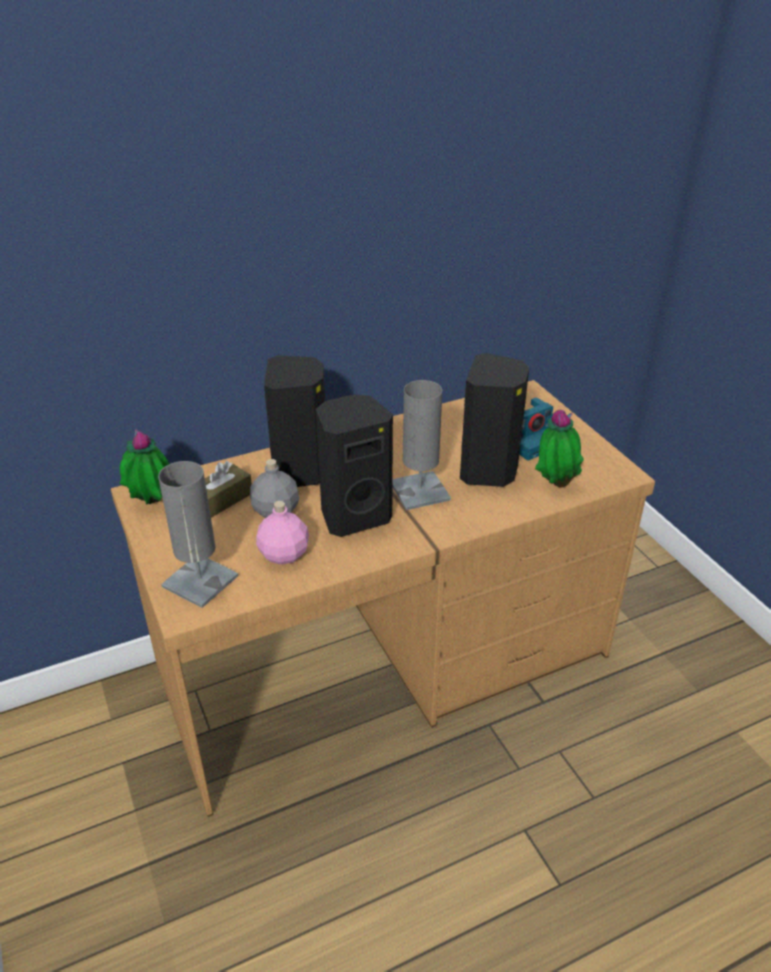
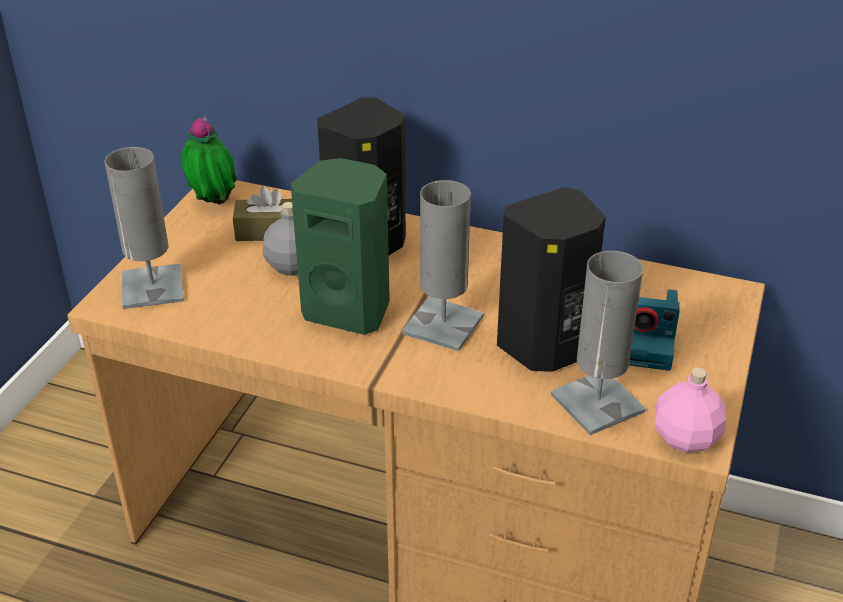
camera: 45 degrees right, 0 degrees up
(283, 554) = (242, 306): pink bottle -> pink bottle (685, 437)
(354, 515) = (349, 310): black speaker -> green speaker
(555, 483) = (597, 403): potted plant -> grey table lamp

